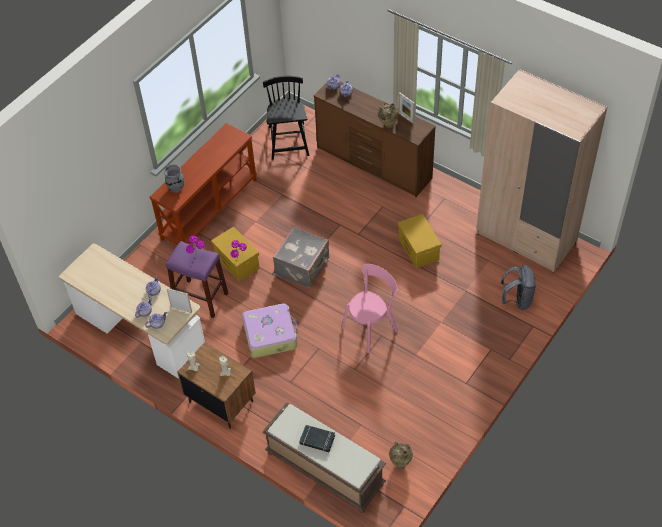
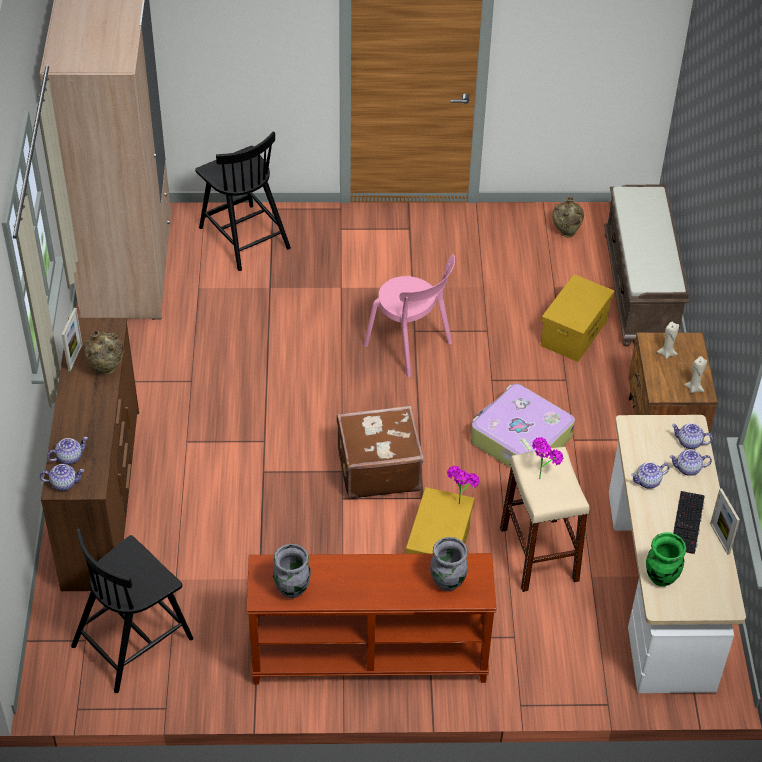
camera: 130 degrees left, 5 degrees down
(105, 261) = (661, 578): none -> green vase
(119, 290) = (688, 523): none -> keyboard
(181, 309) = (642, 432): picture frame -> picture frame (719, 539)
(201, 298) = (539, 554): purple stool -> beige stool
(221, 140) = (292, 590): none -> grey vase
(303, 267) = (377, 469): grey suitcase -> brown suitcase
(317, 440) = (649, 244): black book -> none
(371, 327) = (410, 346): pink chair -> pink chair turned 150 degrees counterclockwise
(419, 250) = (238, 363): yellow storage box -> yellow storage box (574, 332)
(517, 300) = (243, 236): grey backpack -> black chair

